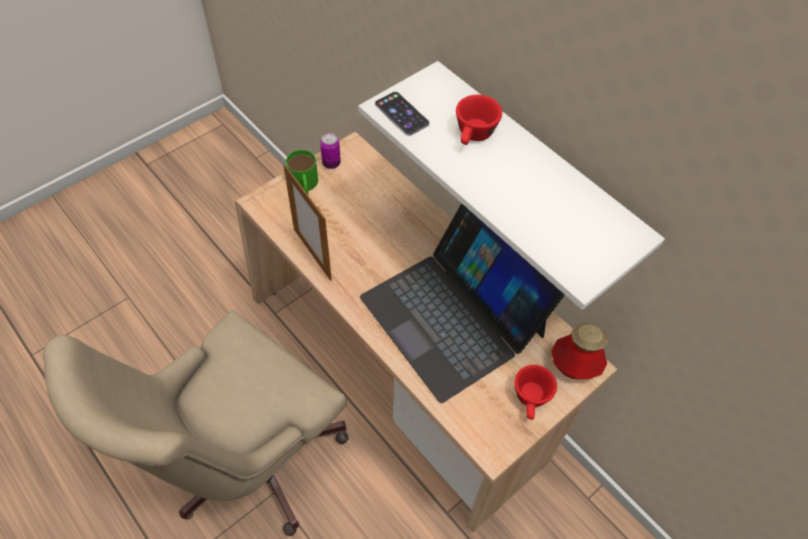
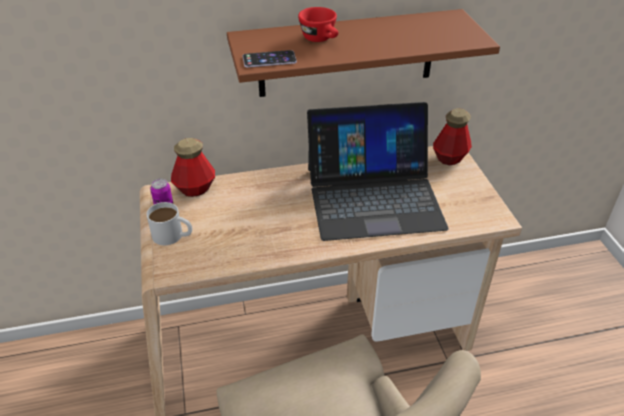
camera: 60 degrees left, 15 degrees down
(304, 185) = (173, 236): green mug -> white mug
(312, 254) = (255, 255): picture frame -> none
(373, 169) = (195, 189): none -> bottle
(531, 400) = (467, 186): red cup -> none
(533, 173) = (347, 54): white shelf -> brown shelf

